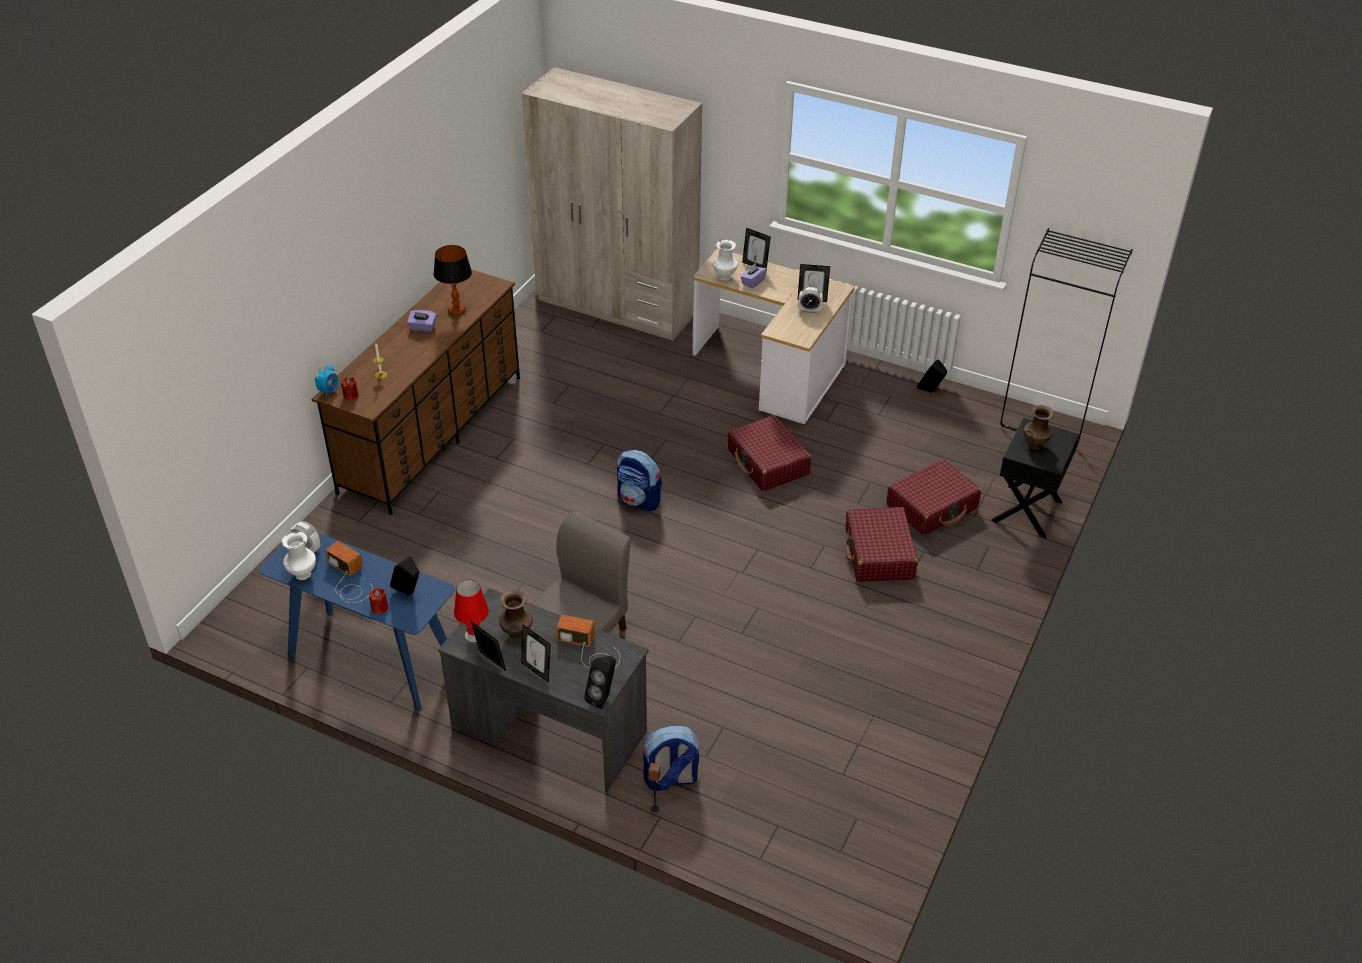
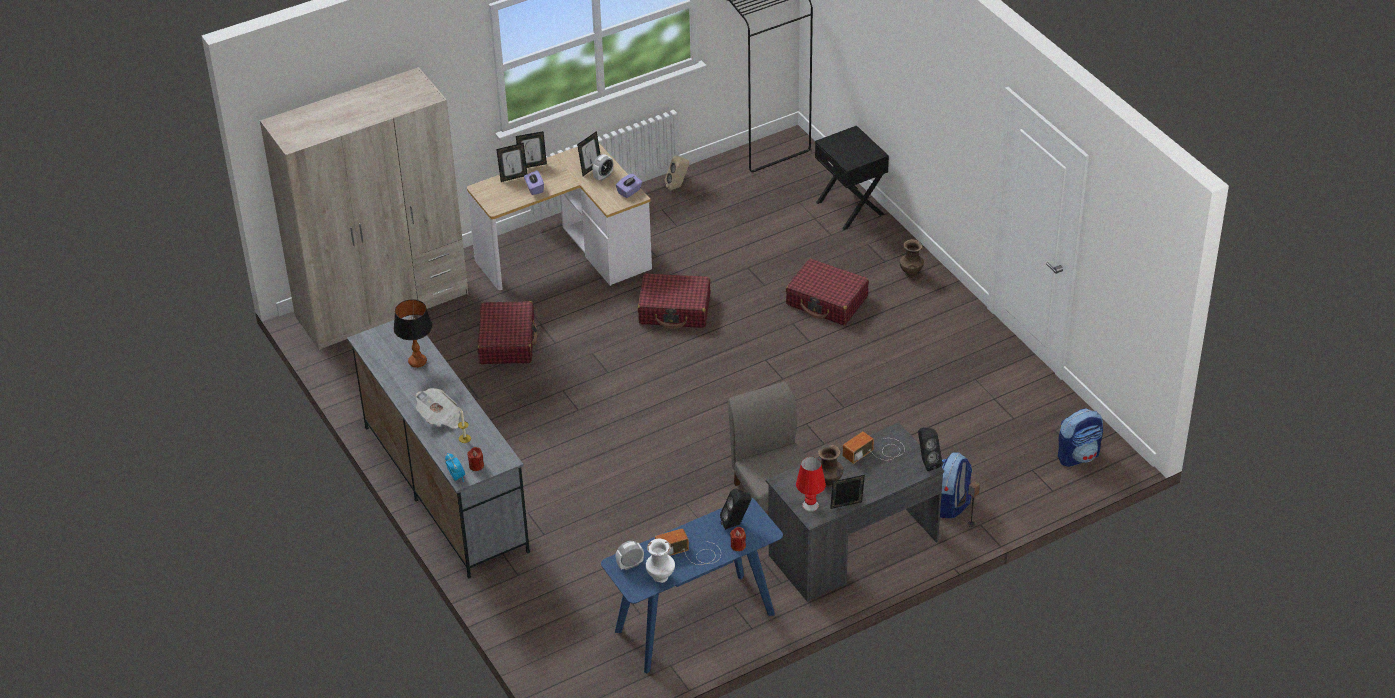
camera: 55 degrees left, 0 degrees up
(396, 351) = (440, 418): none -> newspaper
(422, 327) = (421, 391): purple tissue box -> purple tissue box (629, 191)
(431, 433) = (443, 488): brown dresser -> grey dresser
(537, 670) = (874, 486): picture frame -> picture frame (532, 165)
(639, 500) = (651, 399): backpack -> backpack (1078, 456)
(725, 277) = (511, 200): white vase -> none
(930, 392) = (677, 187): black speaker -> beige speaker
(932, 506) = (803, 250): red suitcase -> red suitcase (507, 341)
(1035, 444) = (848, 150): brown vase -> brown vase (910, 273)

